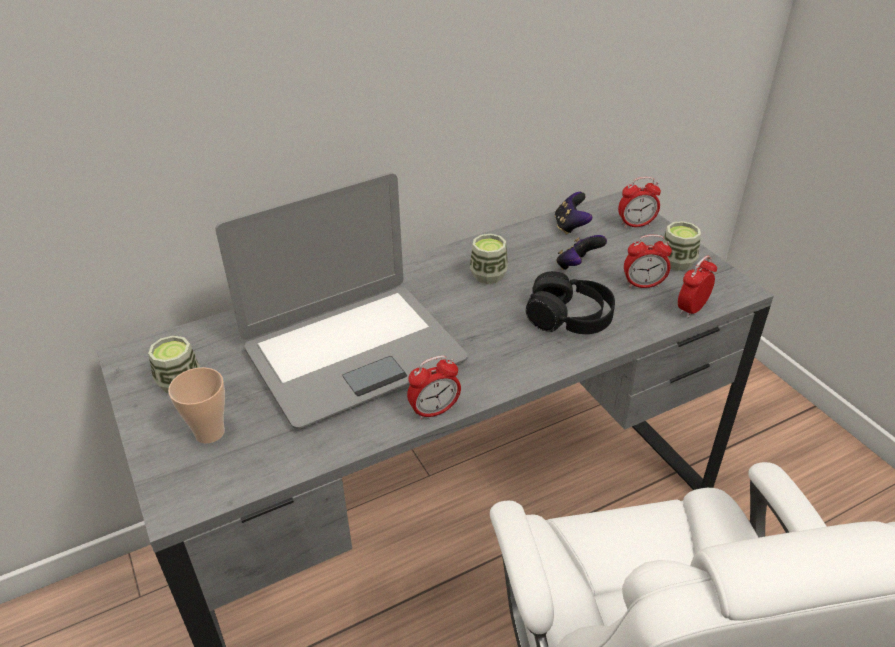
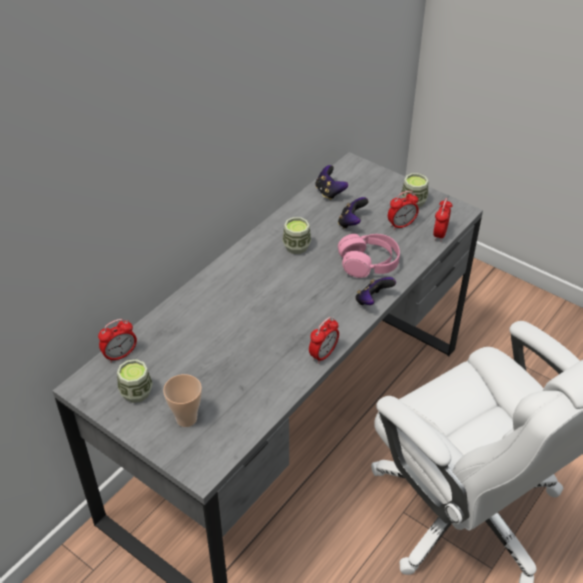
camera: 25 degrees left, 5 degrees up
(353, 353) = (243, 333): laptop -> none
(545, 364) = (372, 301): none -> game controller
(569, 318) = (368, 263): black headphones -> pink headphones
(636, 224) = (372, 179): alarm clock -> alarm clock (120, 355)

